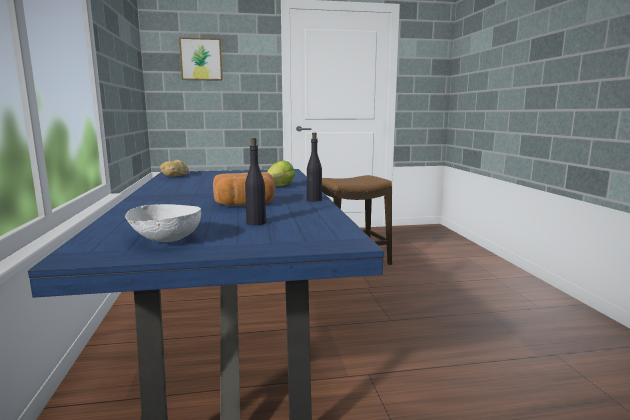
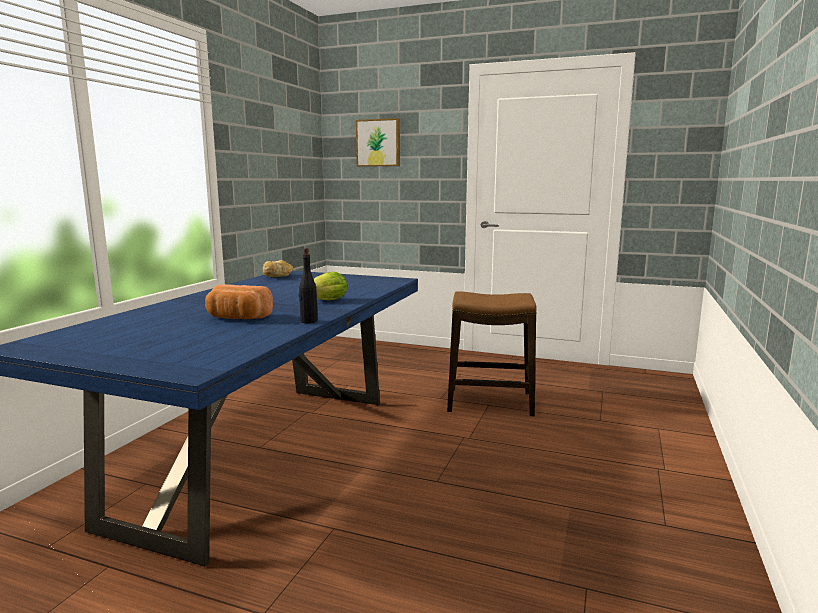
camera: 30 degrees right, 0 degrees up
(165, 240) = (93, 343): white bowl -> none
(256, 223) = (191, 338): black bottle -> none

